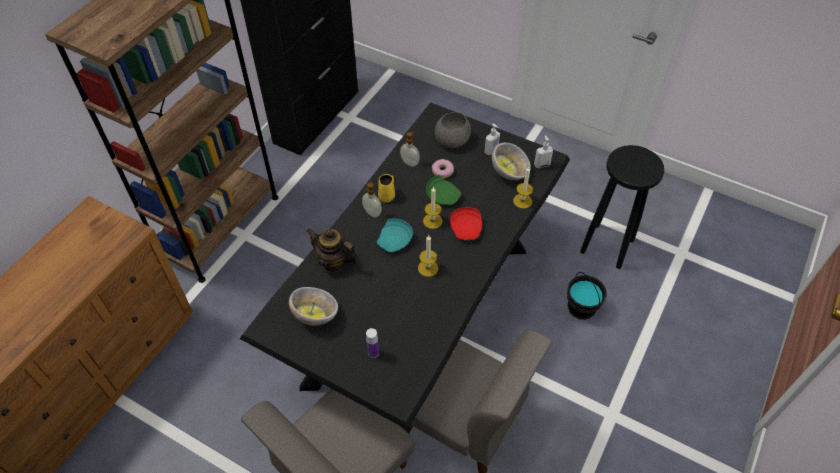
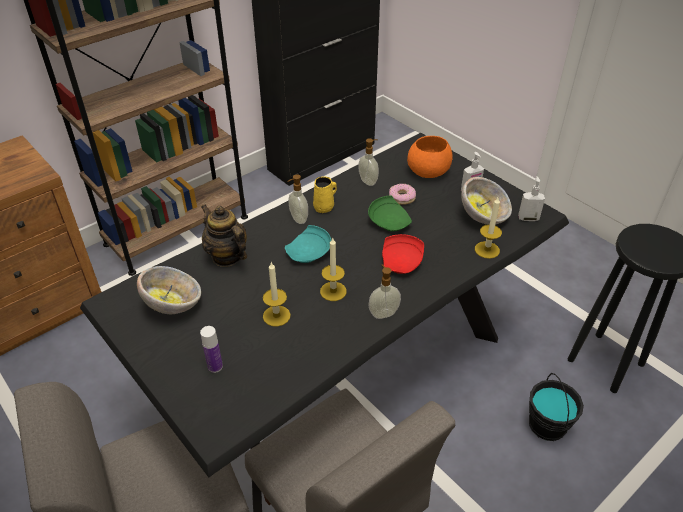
camera: 20 degrees right, 10 degrees down
(432, 221) = (364, 244): candle -> candle (276, 316)
(452, 139) = (429, 171): grey bowl -> orange bowl
(471, 275) = (383, 313): none -> soap dispenser

